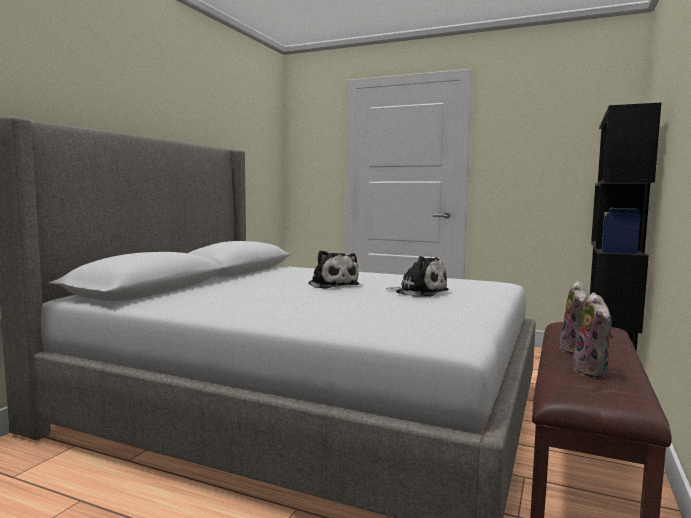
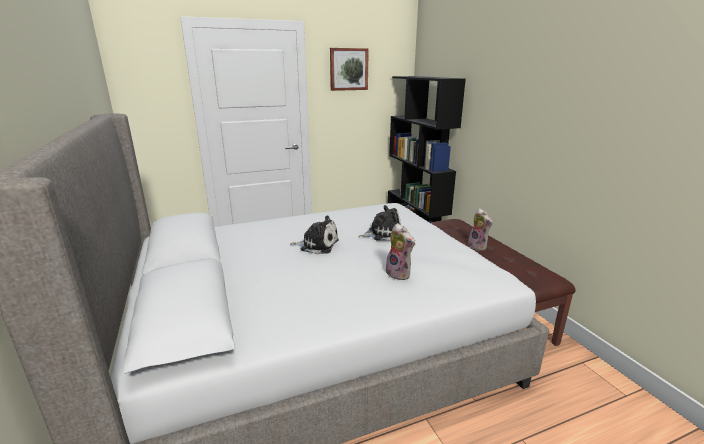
camera: 45 degrees left, 15 degrees up
(529, 120) = (348, 69): none -> picture
(593, 372) = (510, 261): plush toy -> plush toy (400, 274)

